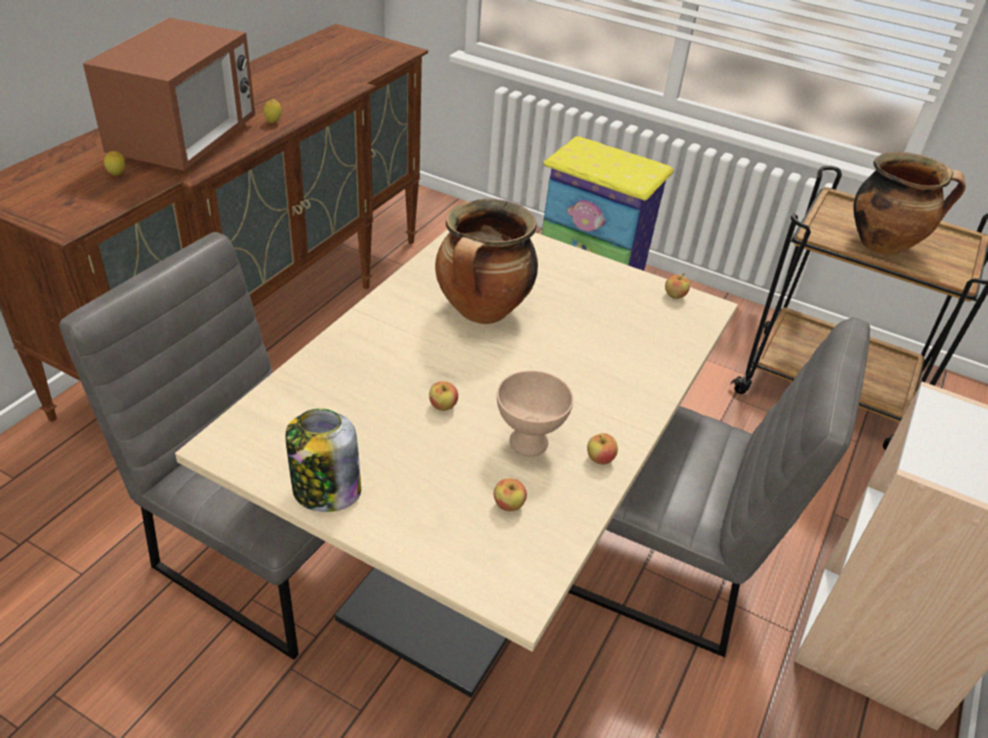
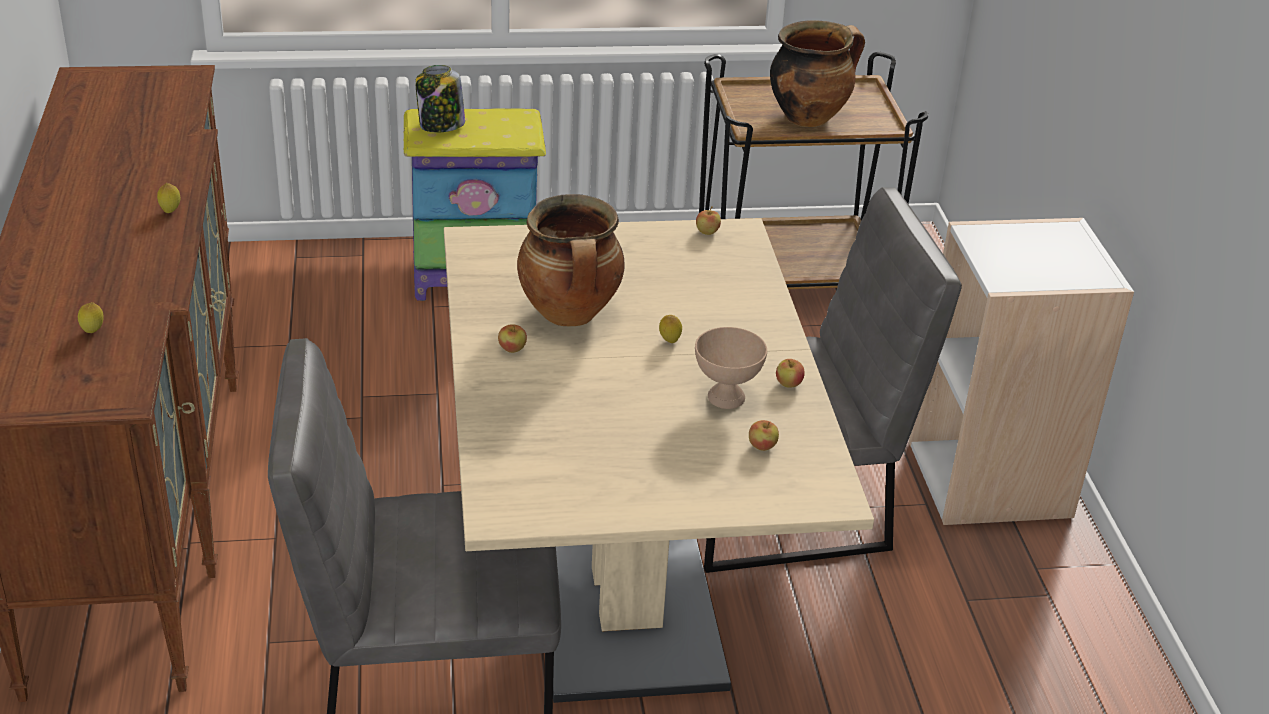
camera: 35 degrees left, 5 degrees down
(185, 141) = (108, 268): microwave -> none
(325, 490) = (620, 504): jar -> jar (441, 125)
(443, 406) = (631, 403): apple -> apple (512, 349)
(537, 370) = (669, 341): none -> lemon

